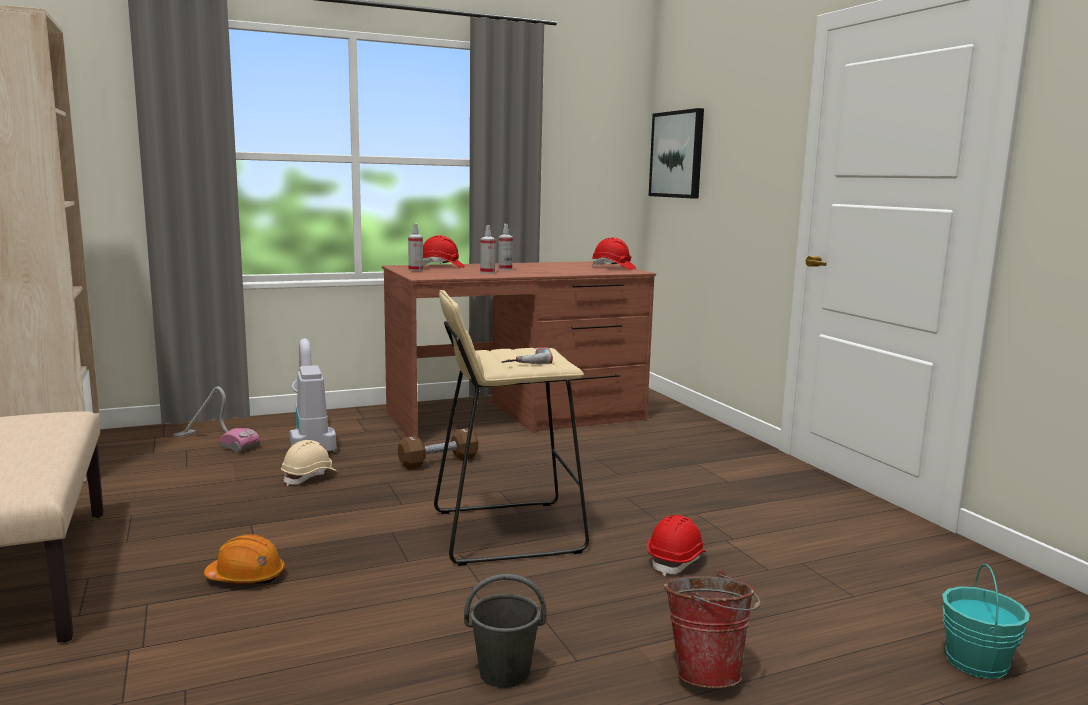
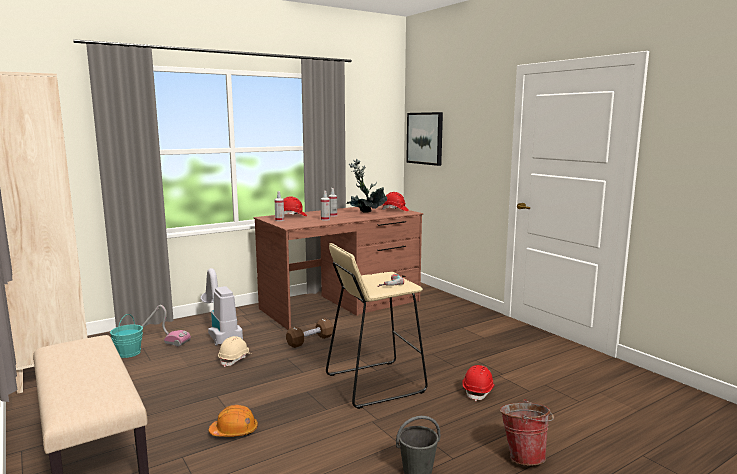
camera: 10 degrees left, 0 degrees up
(560, 269) = (365, 213): none -> potted plant
(975, 662) = (652, 432): turquoise bucket -> turquoise bucket (128, 353)

